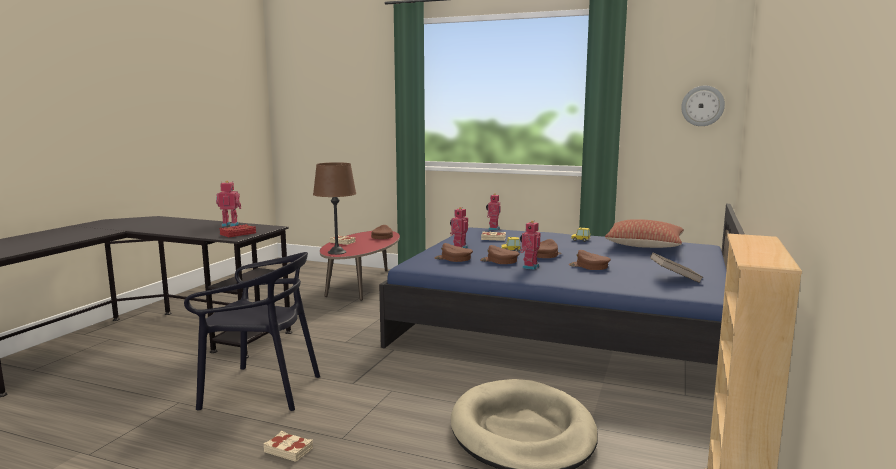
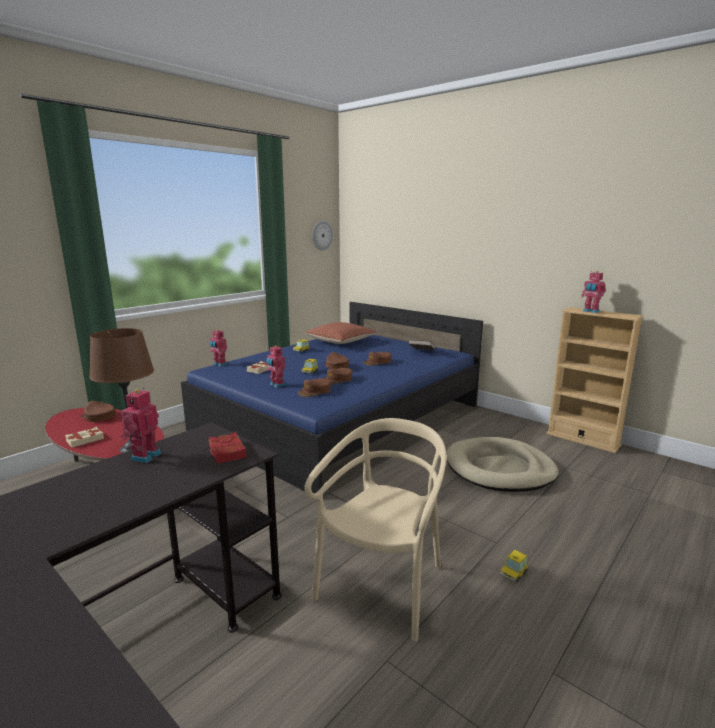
camera: 70 degrees left, 5 degrees up
(261, 390) = (383, 585): black chair -> beige chair
(289, 450) = (513, 573): beige book -> toy car
(529, 267) = (364, 375): toy robot -> toy robot (590, 311)

